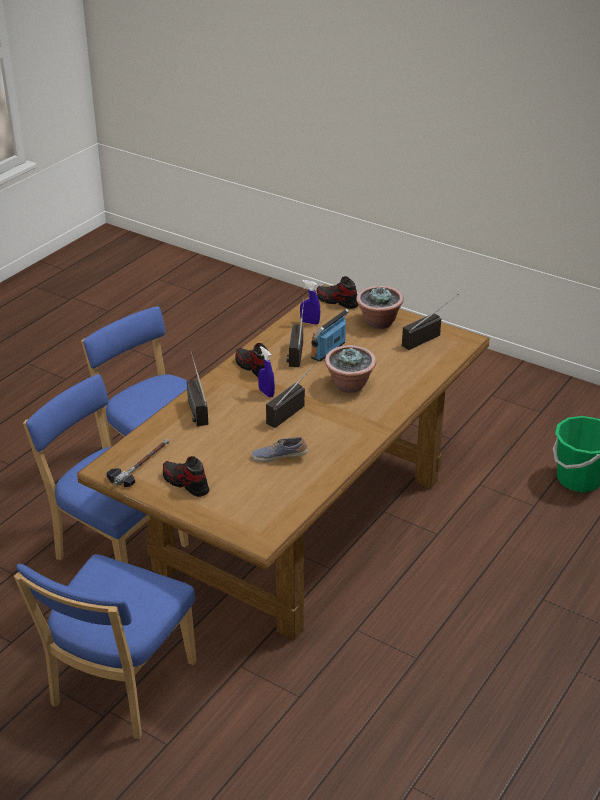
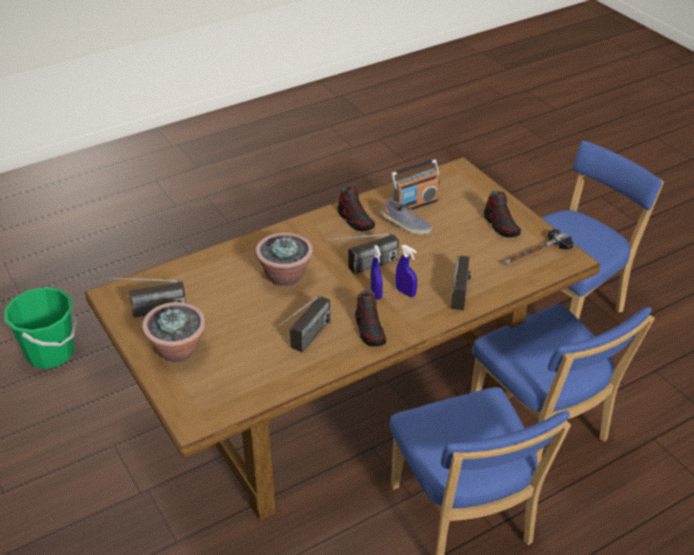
camera: 155 degrees left, 5 degrees up
(310, 322) = (257, 378): blue spray bottle -> blue spray bottle (405, 292)
(328, 350) = (270, 328): radio -> radio (415, 204)
(337, 301) = (194, 404): shoe -> shoe (355, 220)

